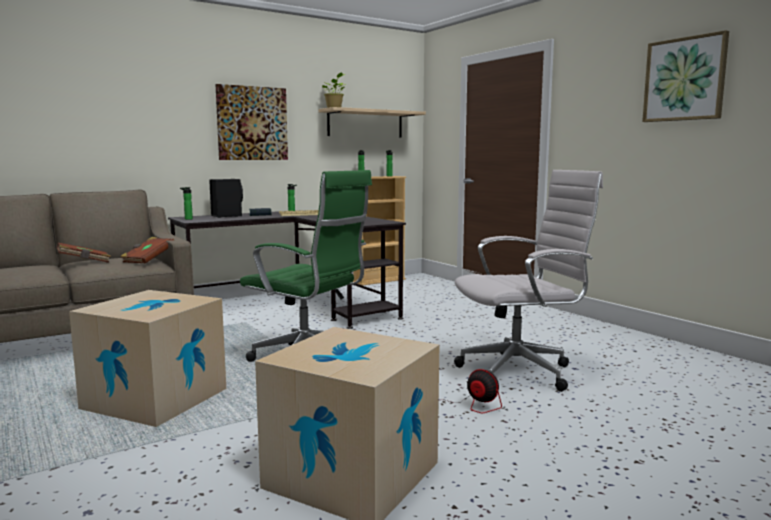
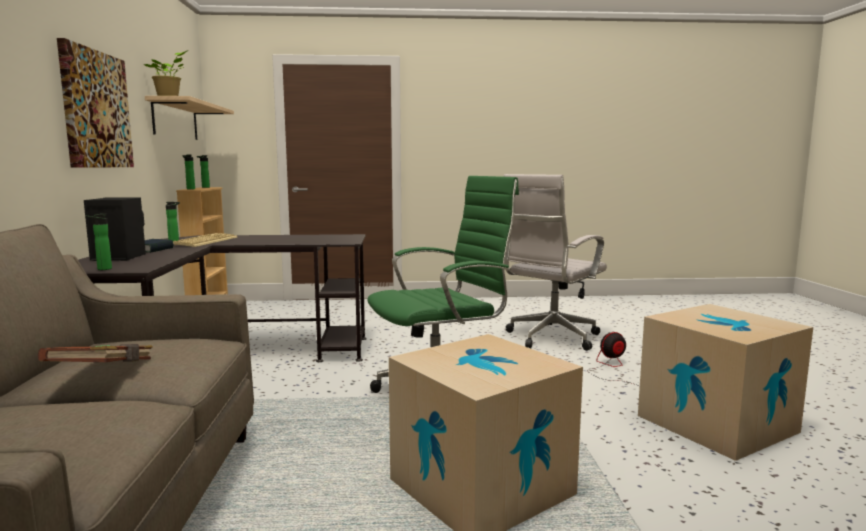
camera: 60 degrees left, 0 degrees up
(148, 260) = (185, 338): brown book -> none
(521, 372) = (550, 338): white office chair -> white office chair turned 150 degrees counterclockwise
(684, 79) = (525, 107): picture -> none

